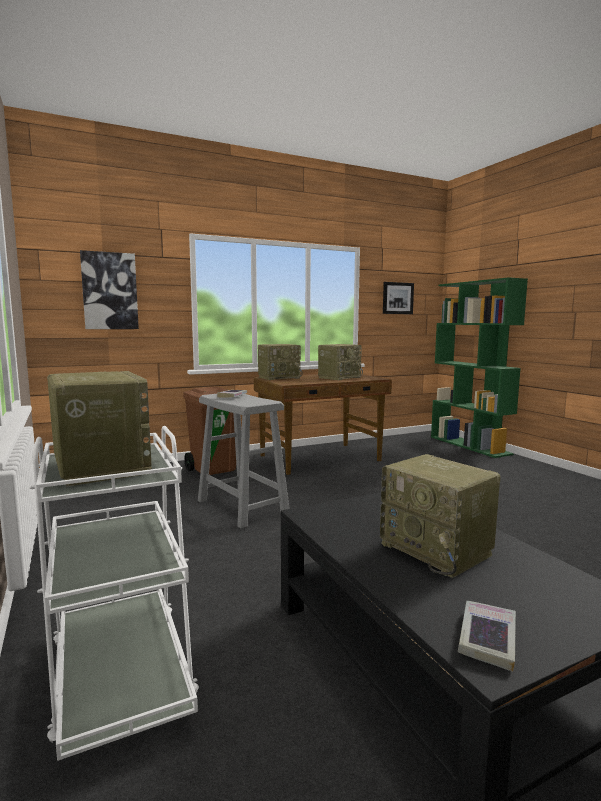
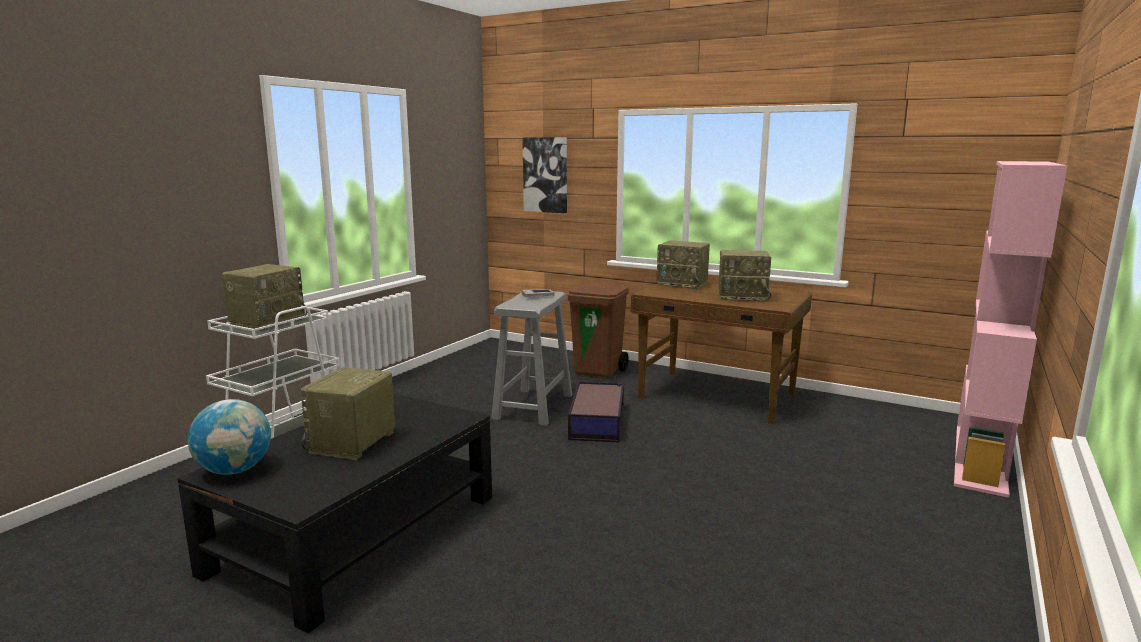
camera: 55 degrees right, 5 degrees up
(308, 496) = (598, 421): none -> storage box
(397, 298) = (932, 182): picture -> none
(470, 445) = (981, 459): green bookcase -> pink bookcase
(487, 639) = (234, 470): book -> globe

